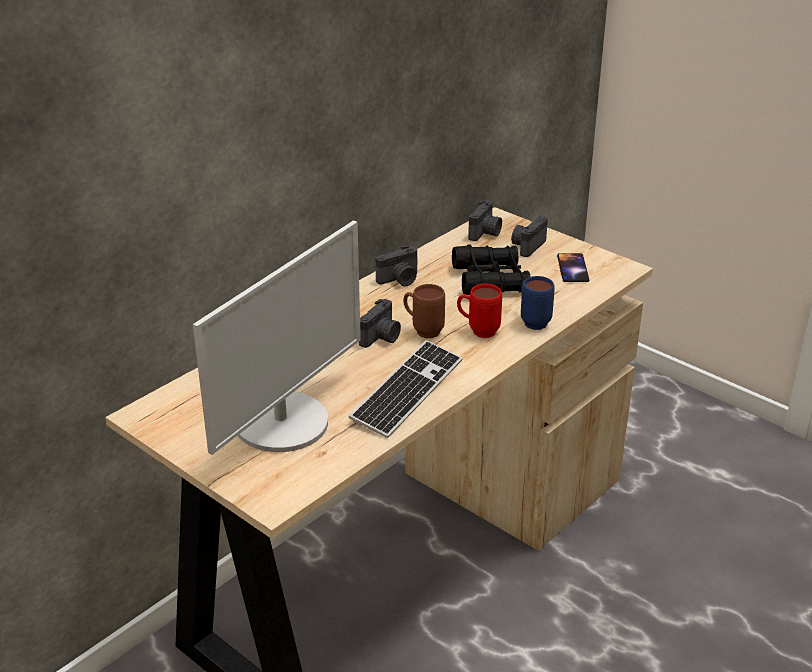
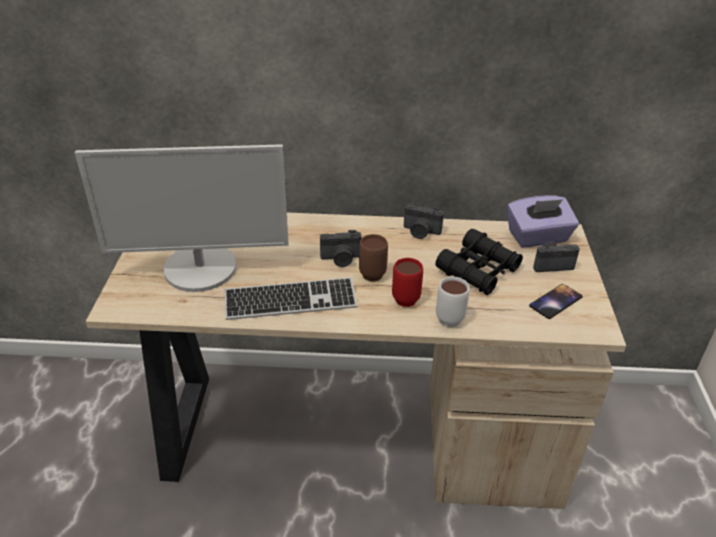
camera: 50 degrees right, 5 degrees up
(485, 233) = (538, 237): camera -> purple tissue box
(532, 321) = (451, 316): blue mug -> white mug

